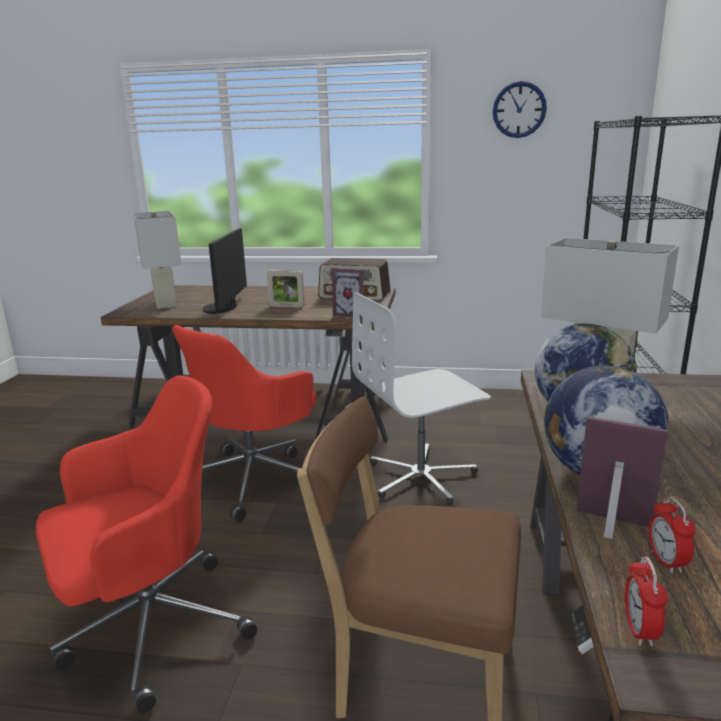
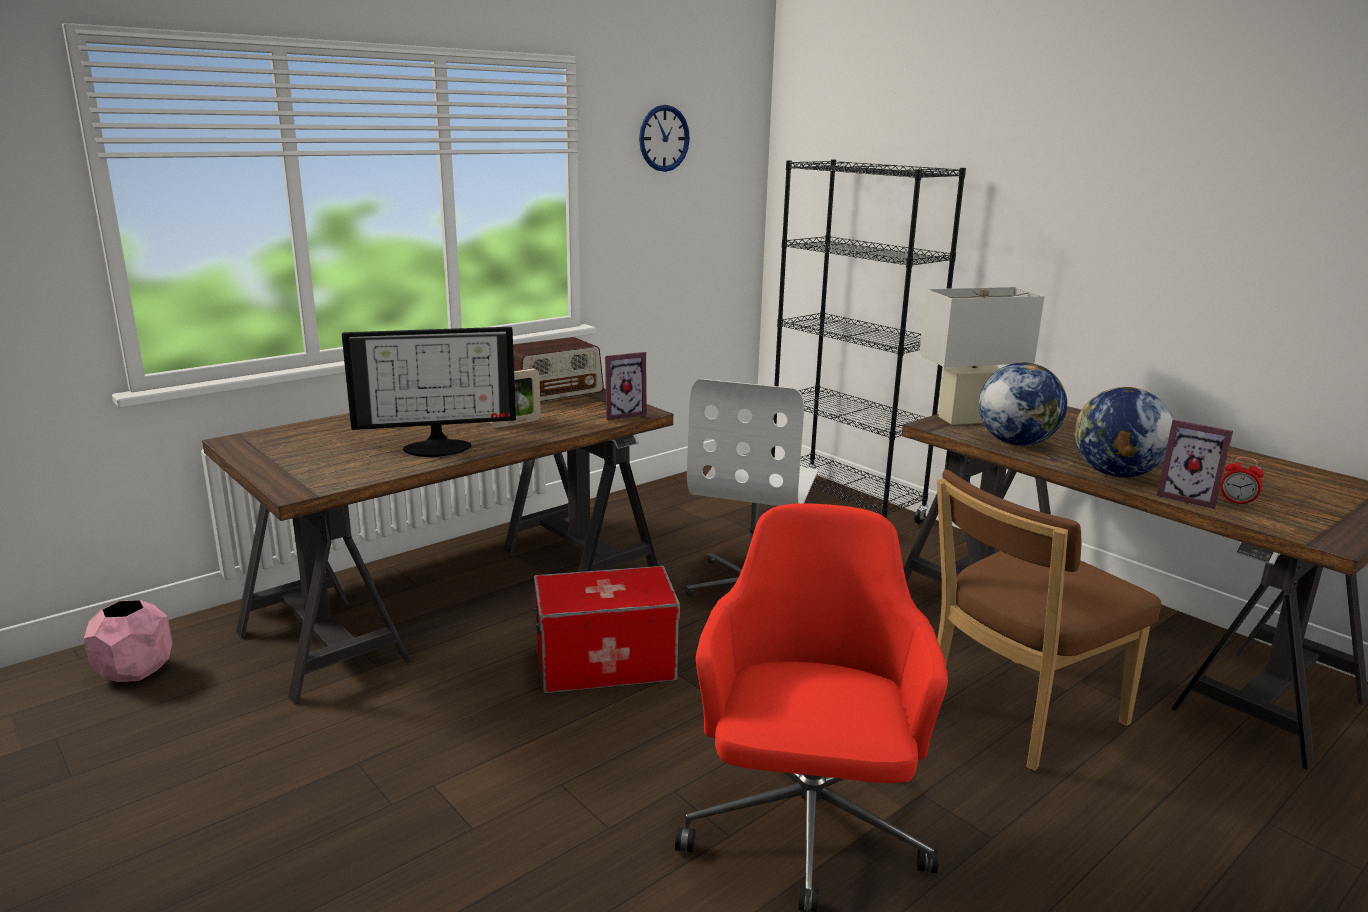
camera: 50 degrees left, 0 degrees up
(117, 394) = (134, 672): none -> pink planter
(165, 303) = (322, 462): white table lamp -> none
(223, 308) = (438, 446): monitor -> monitor turned 60 degrees counterclockwise
(255, 479) = (605, 665): red office chair -> storage box
(611, 527) = (1188, 498): picture frame -> picture frame turned 120 degrees counterclockwise
(639, 631) = (1297, 533): alarm clock -> none

